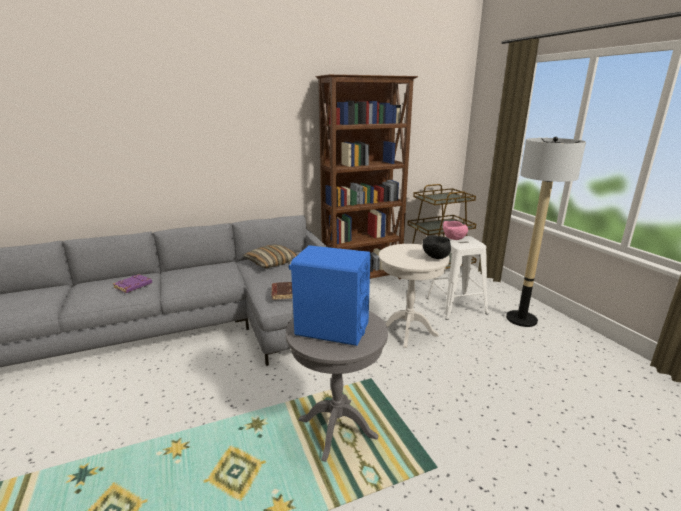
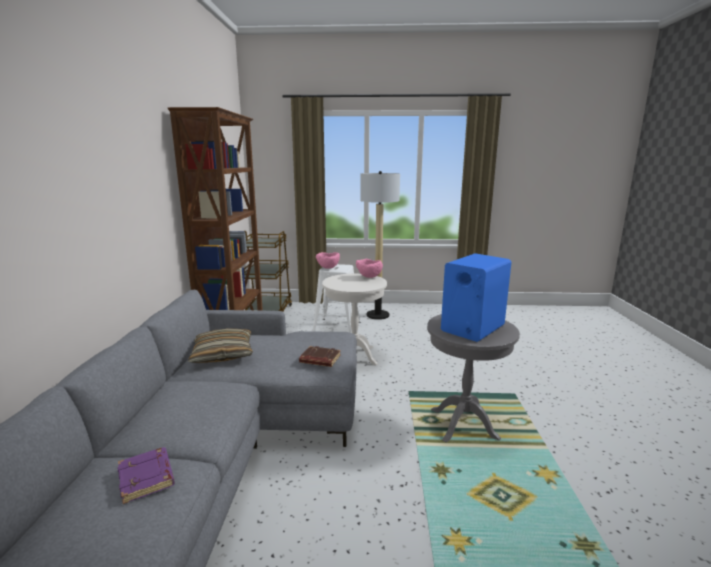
camera: 65 degrees left, 5 degrees down
(435, 257) = (368, 277): black bowl -> pink bowl

